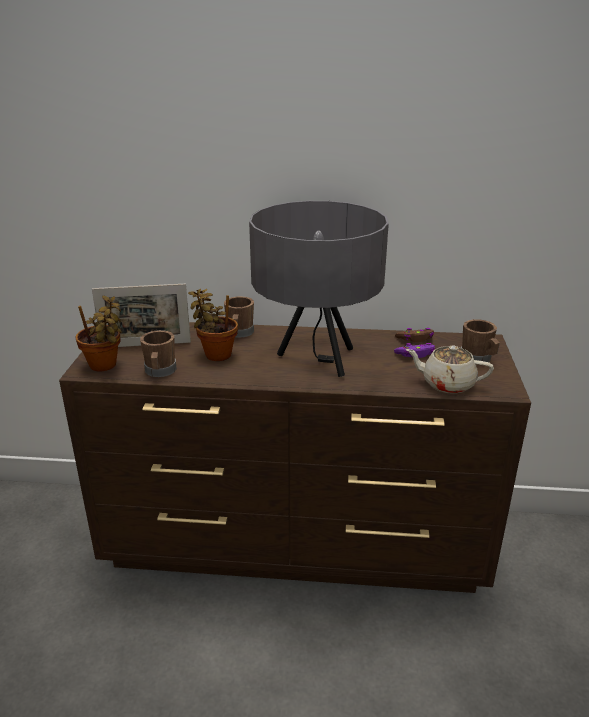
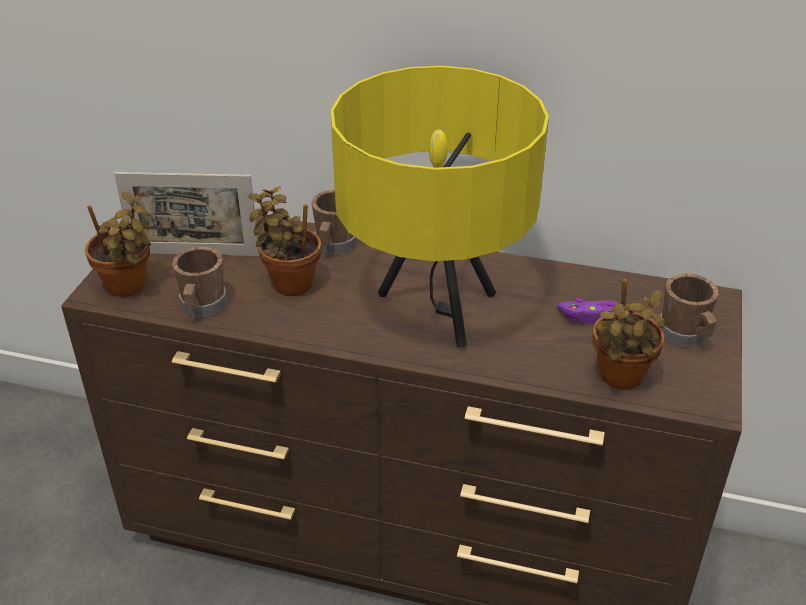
camera: 10 degrees right, 10 degrees up
(316, 359) = (434, 308): grey table lamp -> yellow table lamp
(415, 339) = (599, 285): brown game controller -> none
(447, 384) = (619, 379): beige teapot -> potted plant

